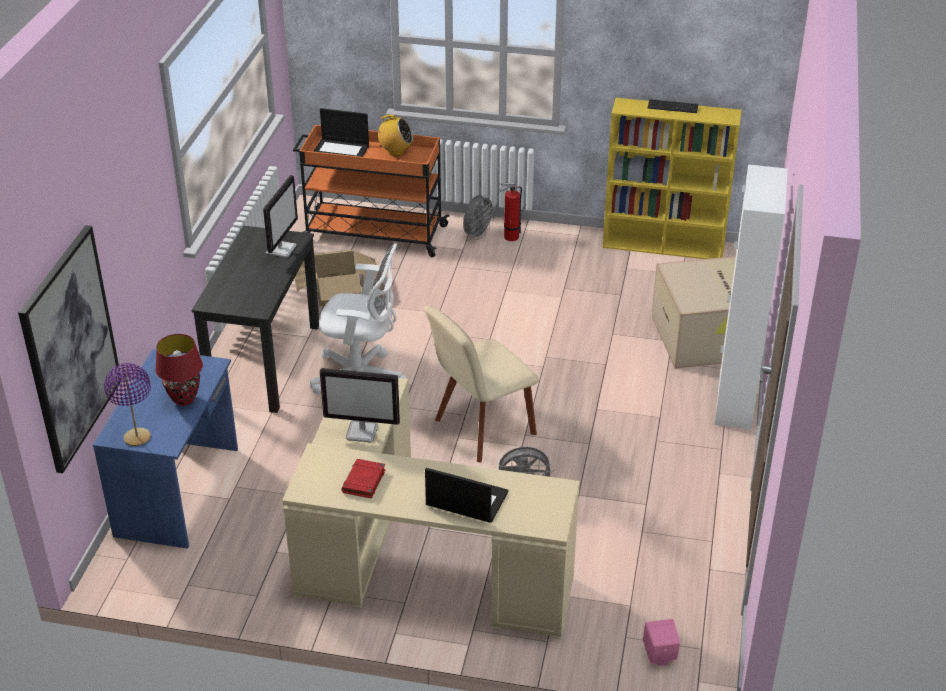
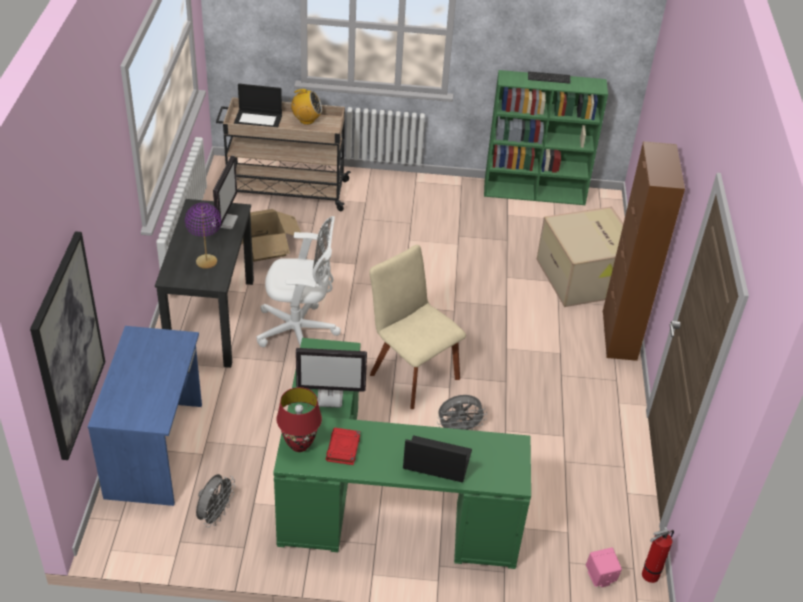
camera: 10 degrees left, 5 degrees up
(137, 437) = (128, 416): purple table lamp -> purple table lamp (206, 262)
(184, 399) = (164, 375): red table lamp -> red table lamp (299, 445)
(372, 234) = (284, 190): orange cart -> beige cart
(412, 560) = (375, 503): beige desk -> green desk
(477, 235) = (376, 188): grey fan -> grey fan (215, 515)
(481, 429) = (412, 373): beige chair -> beige chair turned 90 degrees clockwise
(509, 237) = (403, 189): fire extinguisher -> fire extinguisher (648, 576)
(664, 245) = (535, 192): yellow bookcase -> green bookcase
(735, 401) = (619, 335): white cabinet -> brown cabinet

